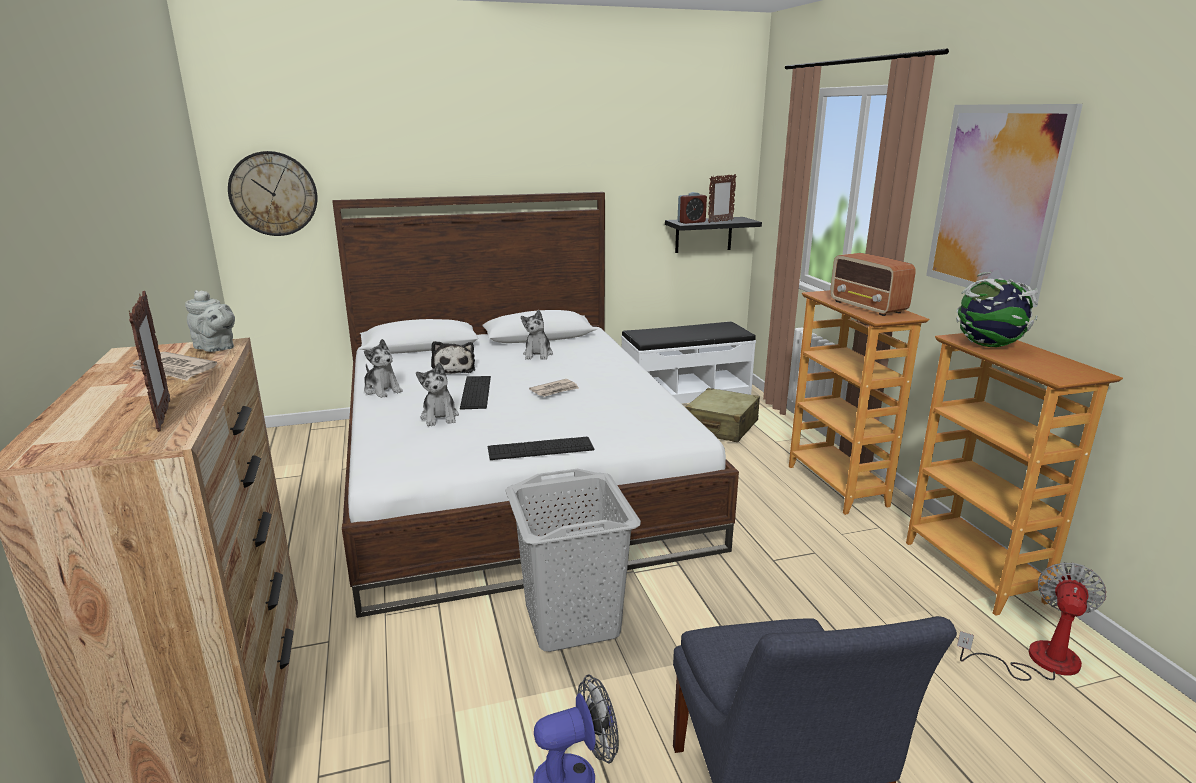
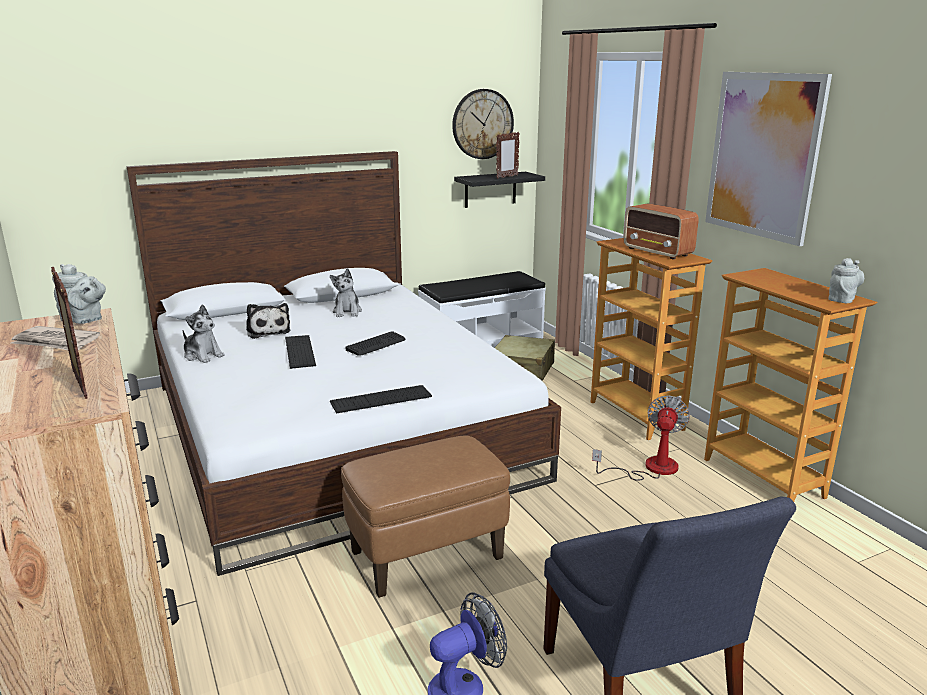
camera: 10 degrees left, 0 degrees up
(273, 194) = (63, 161): wall clock -> wall clock (482, 124)
(440, 417) = (272, 377): plush toy -> none
(555, 390) = (376, 344): newspaper -> keyboard
(572, 620) = (427, 555): grey laundry basket -> brown ottoman
(691, 222) = (480, 178): alarm clock -> none
(988, 346) = (767, 281): globe -> none
(1037, 660) = (825, 544): fan -> fan (650, 468)
(1077, 372) = (842, 299): none -> grey teapot

